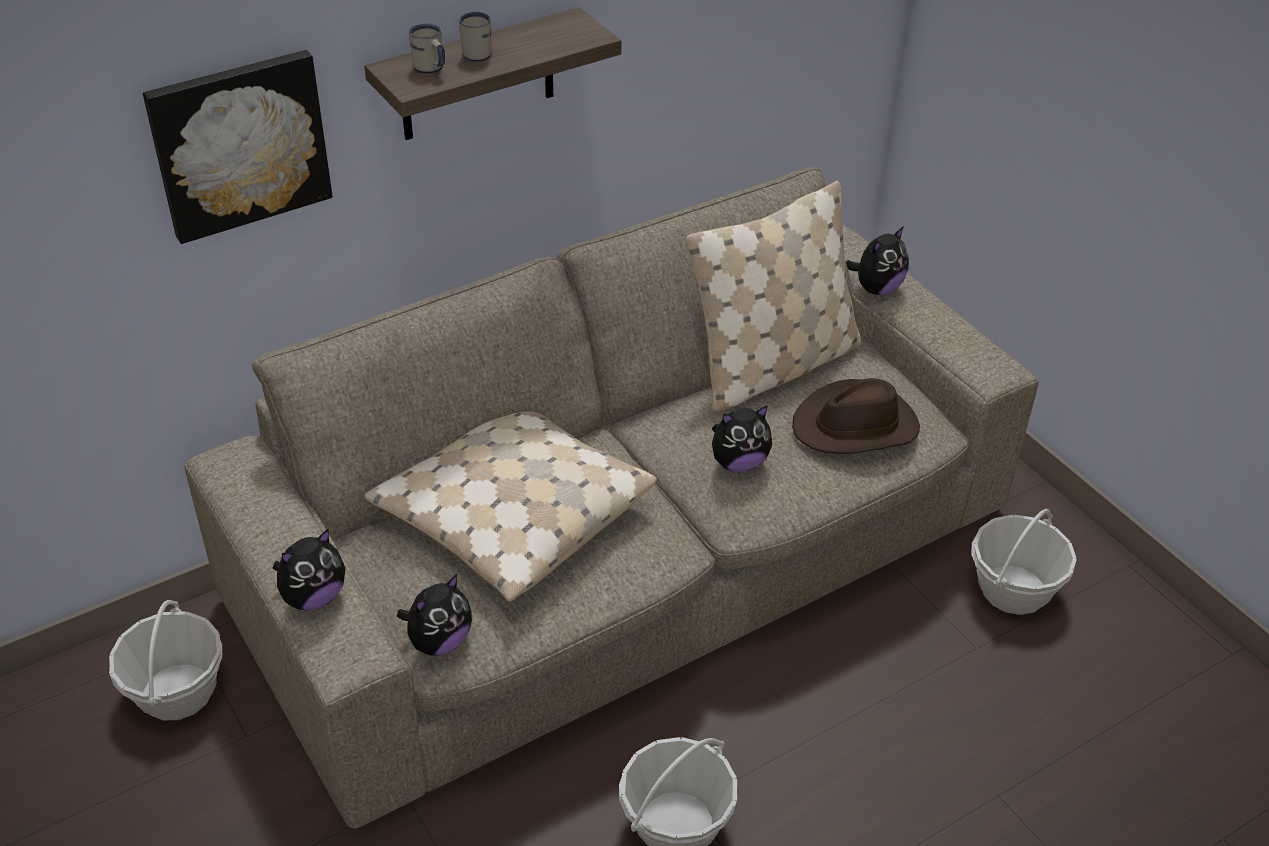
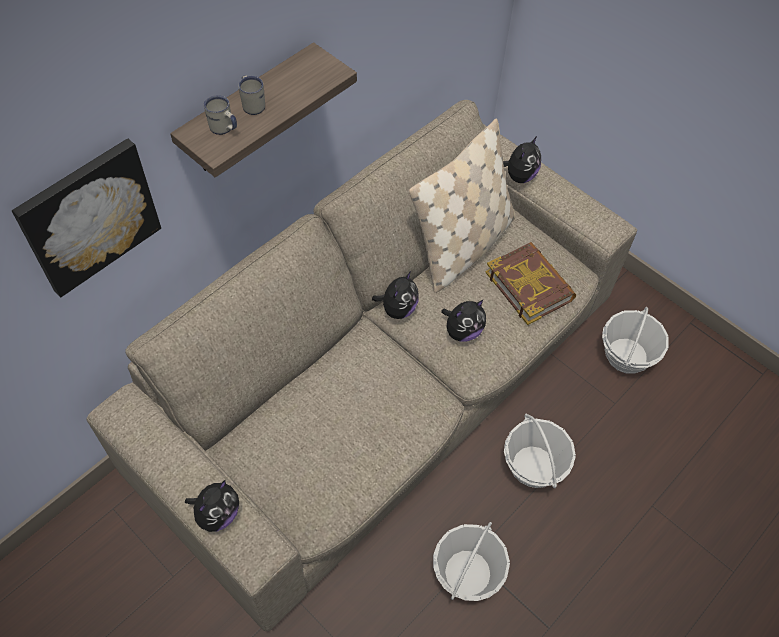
camera: 15 degrees left, 15 degrees up
(177, 692) = (115, 554): basket -> basket (533, 466)
(439, 641) = (307, 518): plush toy -> plush toy (397, 309)
(511, 514) = (325, 405): beige pillow -> none
(856, 426) = (529, 286): brown hat -> book

